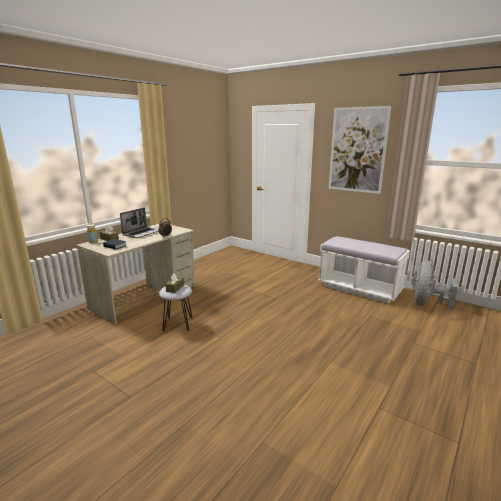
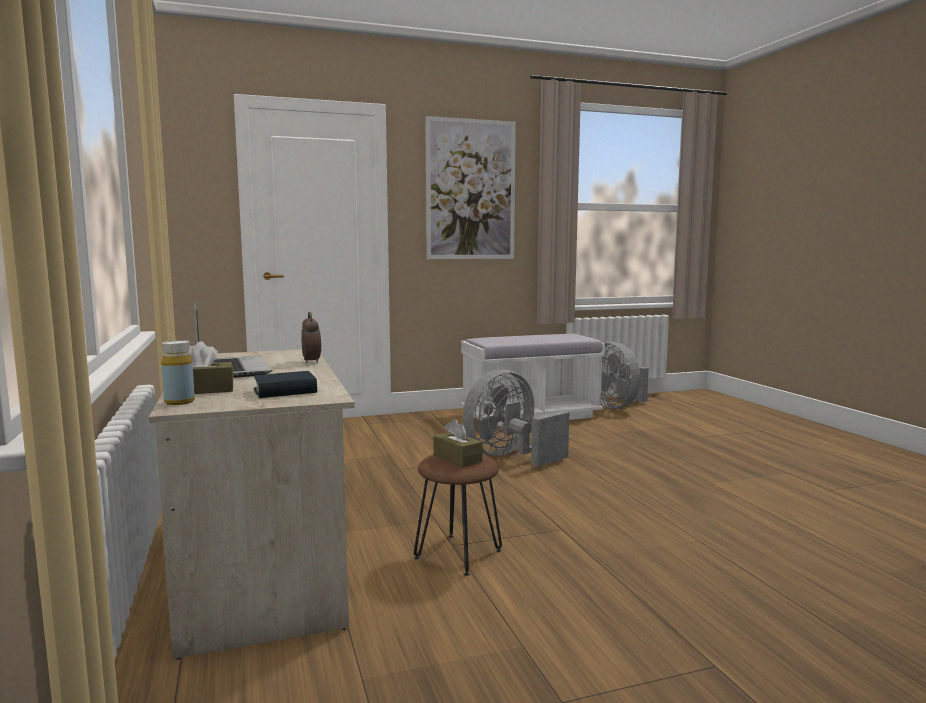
camera: 55 degrees left, 10 degrees down
(178, 324) = (459, 554): grey stool -> brown stool
(289, 302) = (509, 457): none -> grey fan

